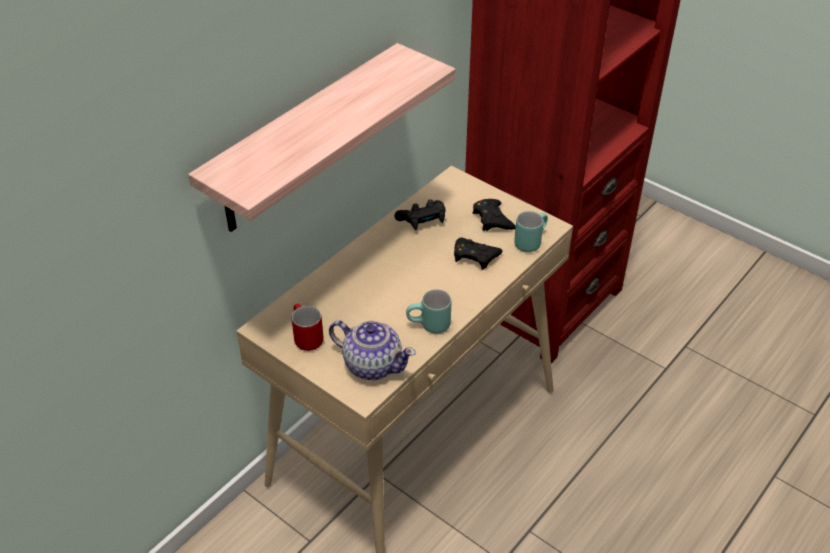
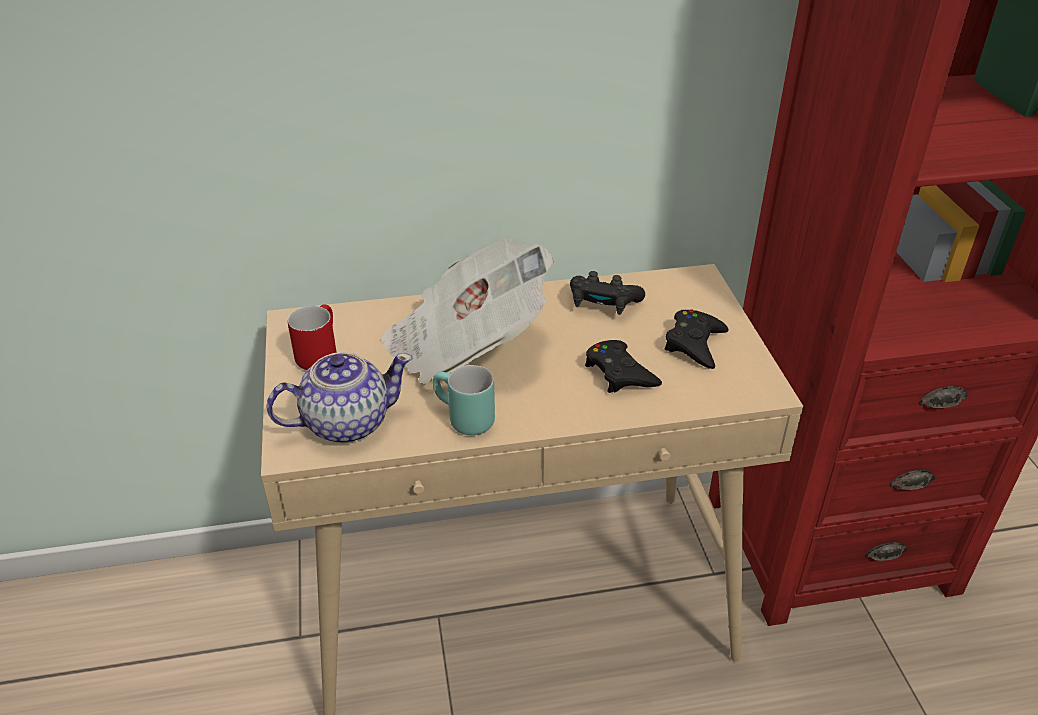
camera: 40 degrees right, 5 degrees down
(304, 140) = (430, 95): shelf -> none
(372, 364) = (345, 422): teapot -> teapot turned 90 degrees counterclockwise
(379, 285) = (465, 344): none -> newspaper
(529, 241) = (715, 392): turquoise mug -> none

